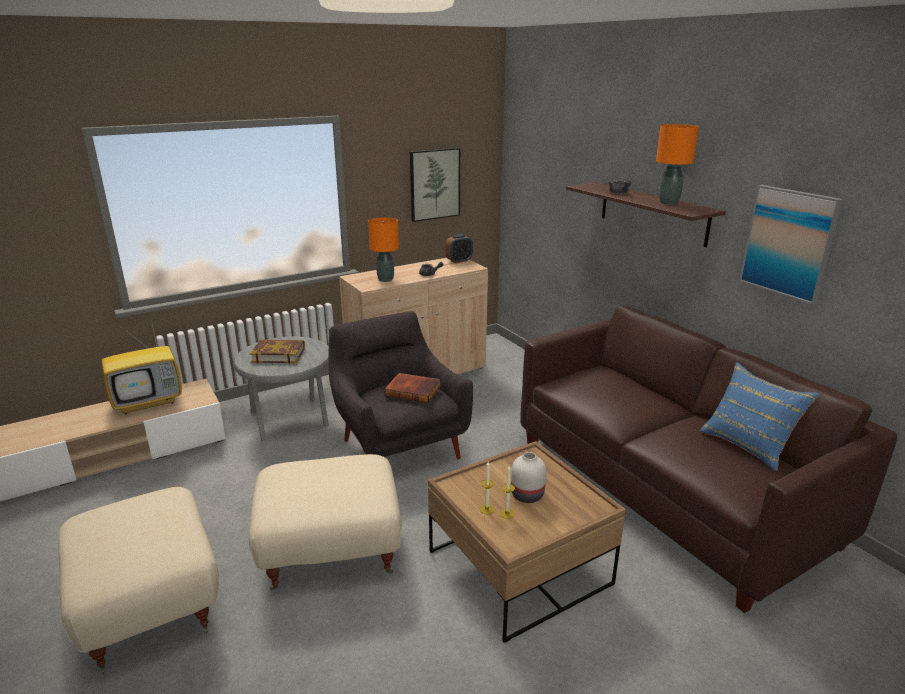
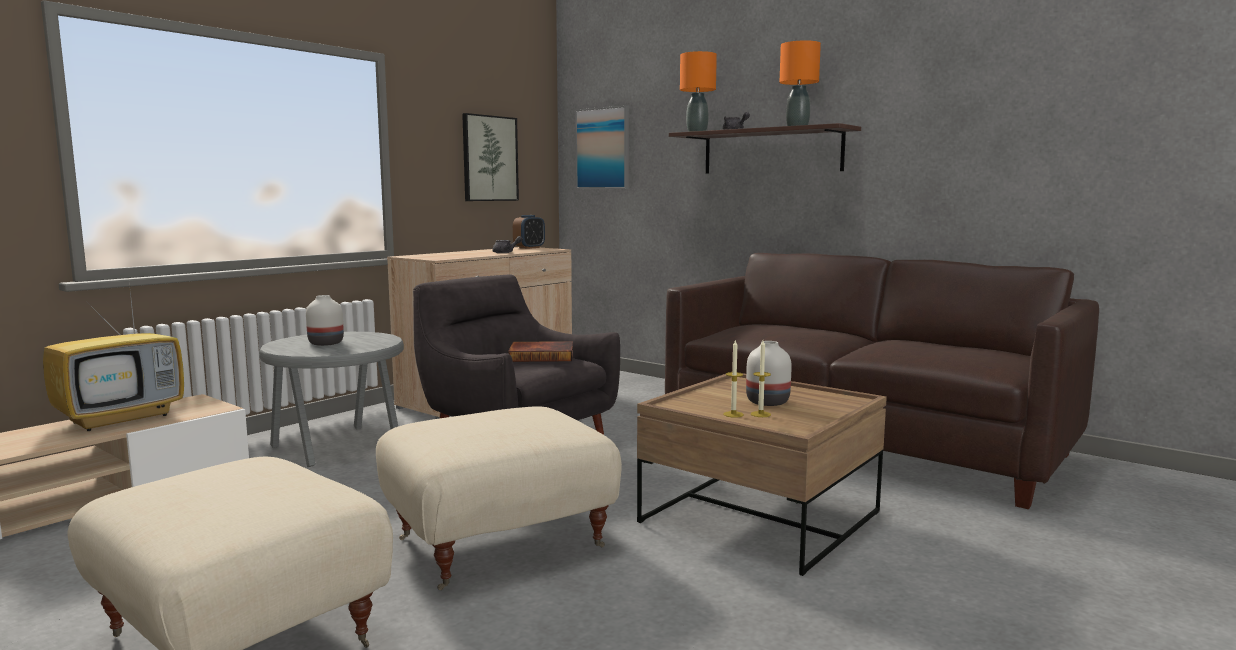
camera: 20 degrees left, 15 degrees down
(278, 355) = (326, 343): book -> white vase
(386, 279) = (454, 255): orange table lamp -> orange table lamp (697, 132)
(748, 444) = (958, 344): blue pillow -> none
(788, 243) = (938, 141): picture -> picture (603, 148)

